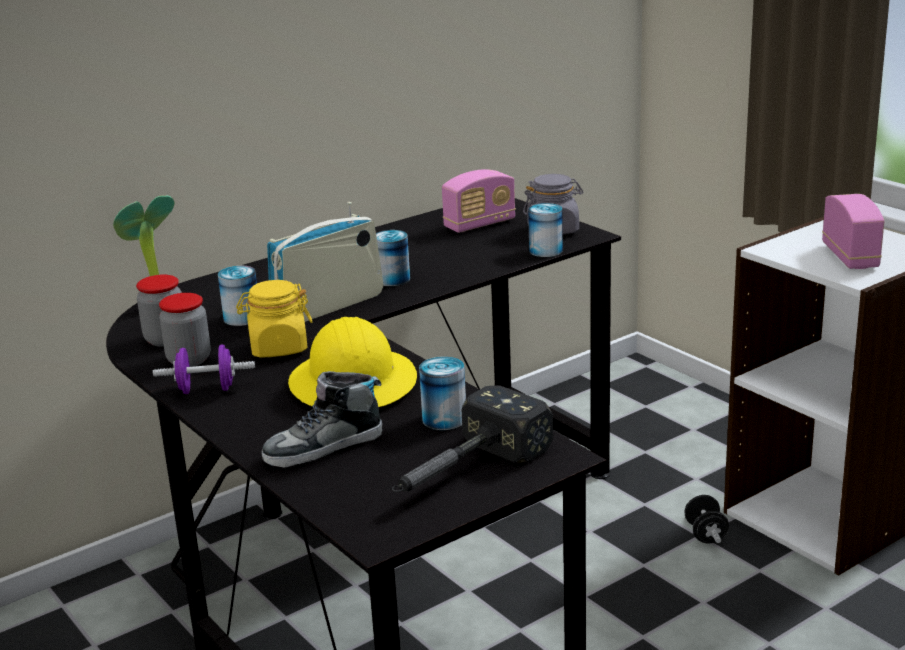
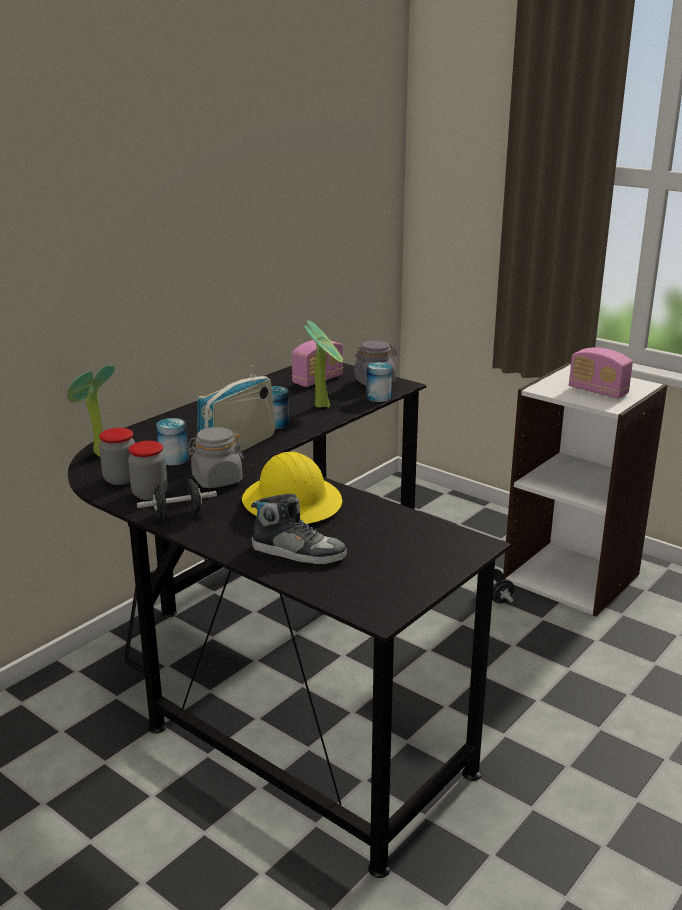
camera: 15 degrees left, 0 degrees up
(207, 390) = (178, 516): purple dumbbell -> black dumbbell
(278, 348) = (217, 480): yellow jar -> grey jar
(324, 447) = (298, 552): shoe -> shoe turned 120 degrees counterclockwise
(444, 419) = (377, 524): can -> none
(462, 473) = (414, 562): hammer -> none
(469, 258) = (324, 405): none -> potted plant
(850, 256) = (597, 391): radio -> radio turned 150 degrees clockwise

